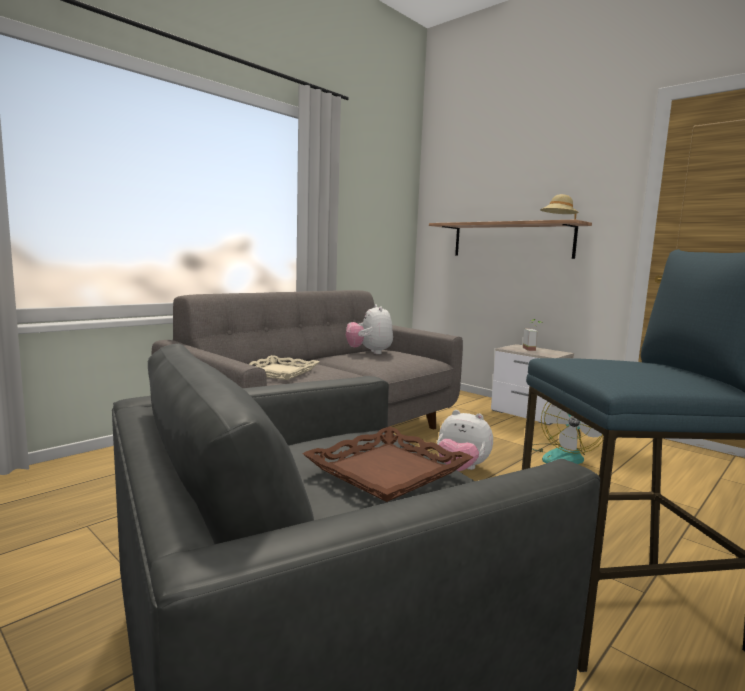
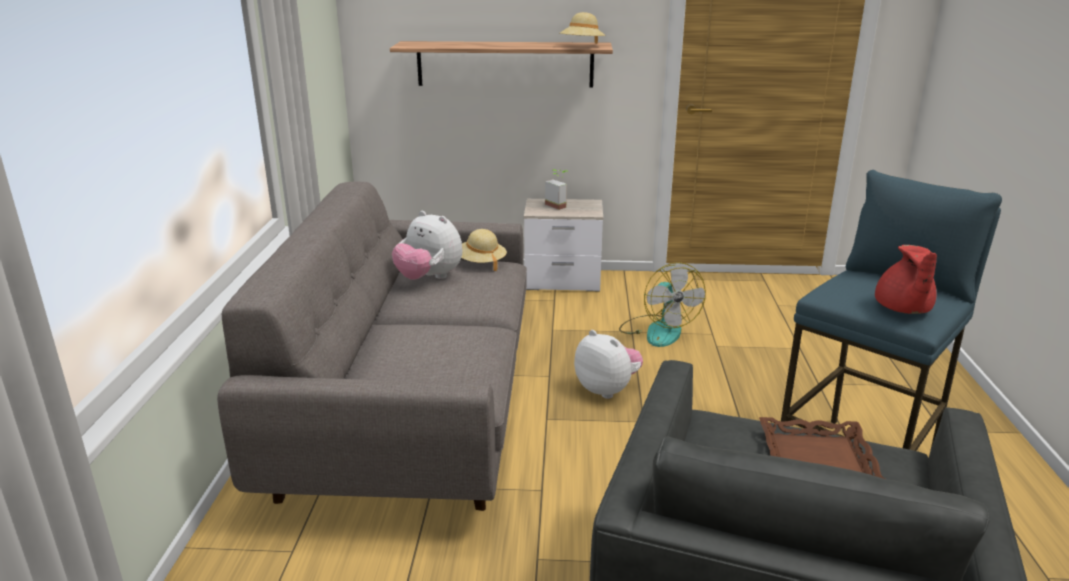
camera: 40 degrees left, 15 degrees up
(279, 372) = (421, 365): beige tray -> none
(415, 354) = (481, 263): none -> beige hat
(461, 469) = (607, 389): plush toy -> plush toy turned 120 degrees counterclockwise
(622, 373) = (902, 309): none -> red teapot

